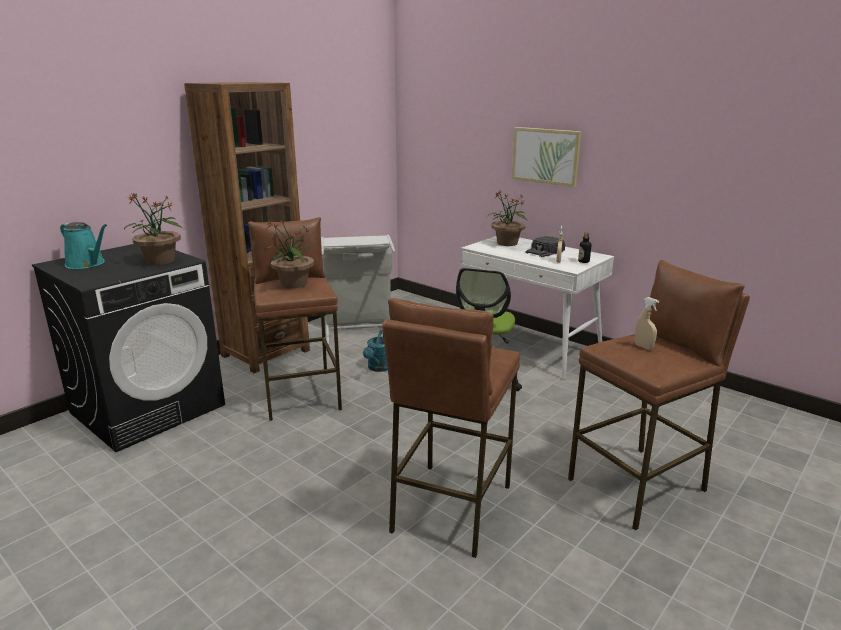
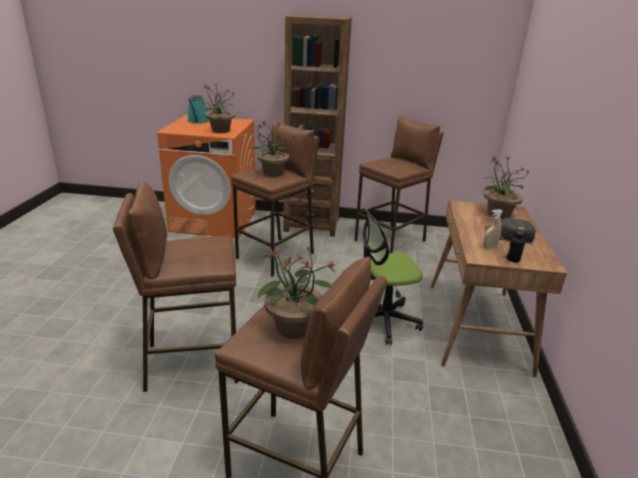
camera: 55 degrees right, 5 degrees up
(149, 408) = (214, 221): black washing machine -> orange washing machine
(359, 328) = (391, 241): grey laundry basket -> brown stool
(378, 368) = (343, 269): turquoise watering can -> none
(529, 347) = (477, 327): white desk -> brown desk
(545, 156) = (569, 131): picture -> none
(643, 347) = (294, 328): beige spray bottle -> potted plant

